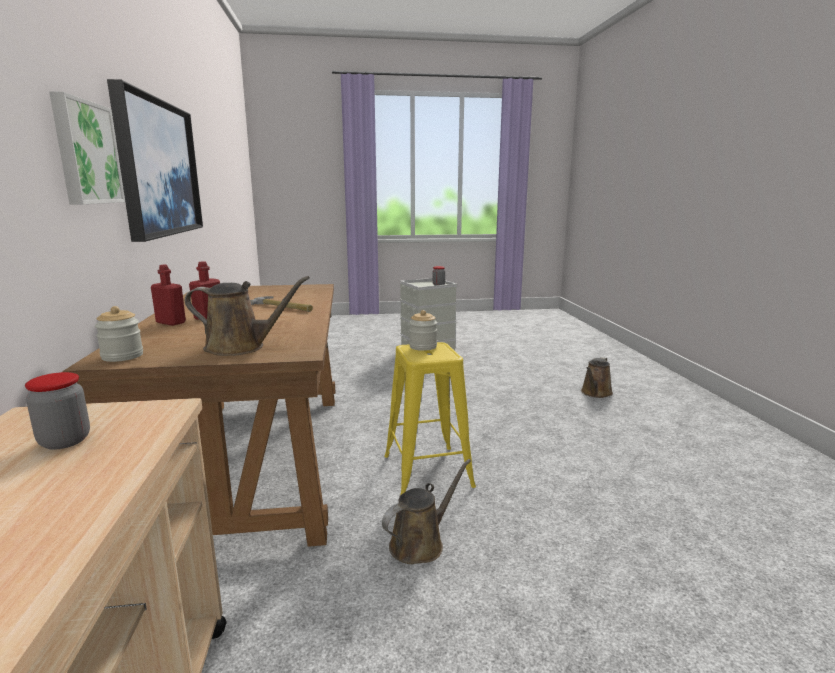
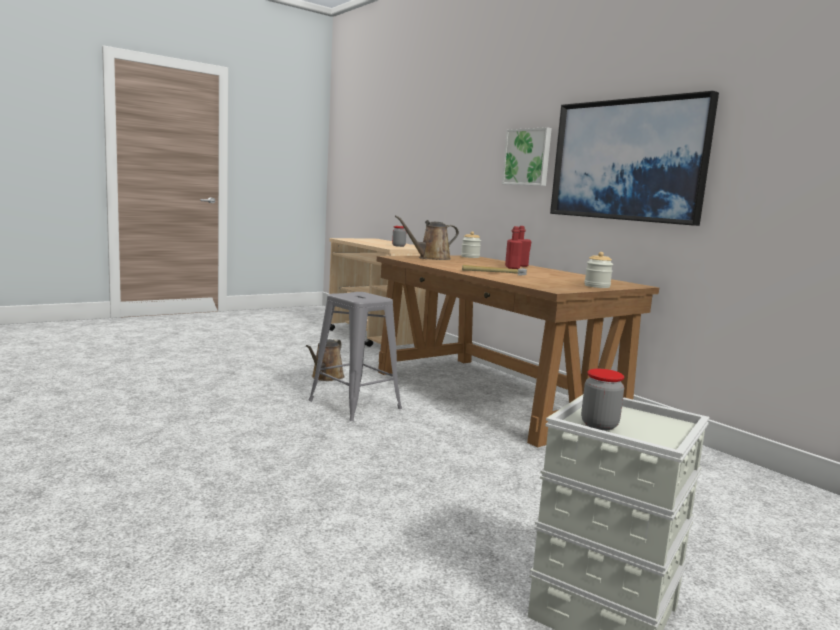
camera: 150 degrees right, 5 degrees down
(423, 347) = (369, 298): jar -> jar (597, 286)
(427, 470) = (355, 405): yellow stool -> grey stool
(595, 393) = (153, 537): brown watering can -> none

